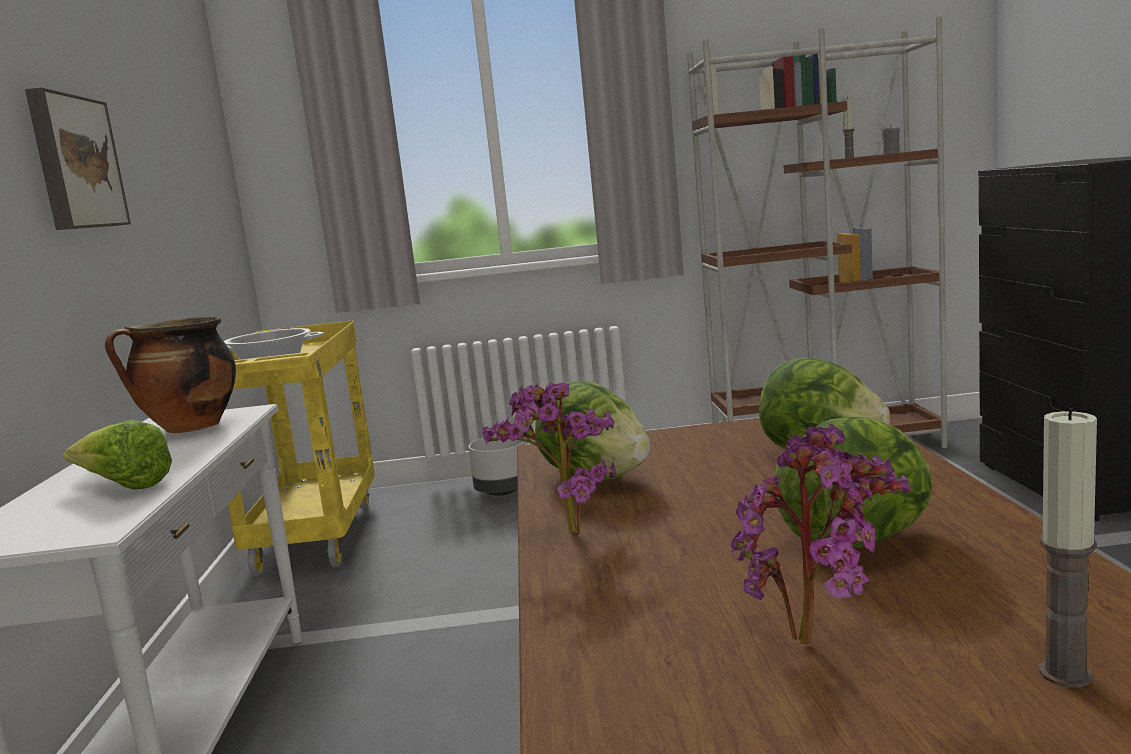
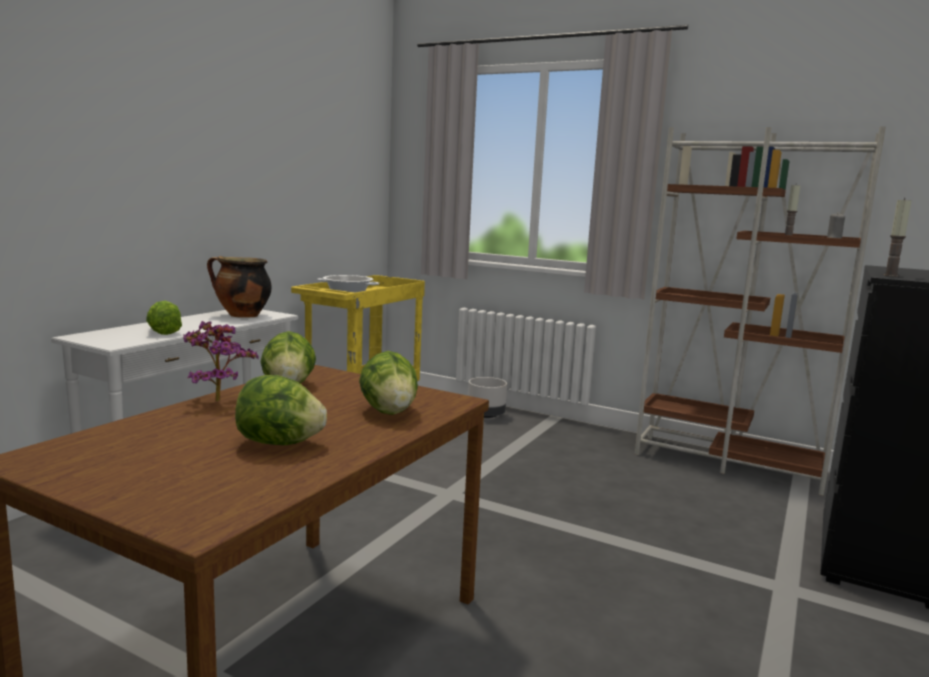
camera: 30 degrees right, 0 degrees up
(74, 163) = (232, 168): picture -> none
(819, 643) = (157, 461): potted plant -> none
(1065, 674) = (177, 501): candle -> candle (891, 275)

